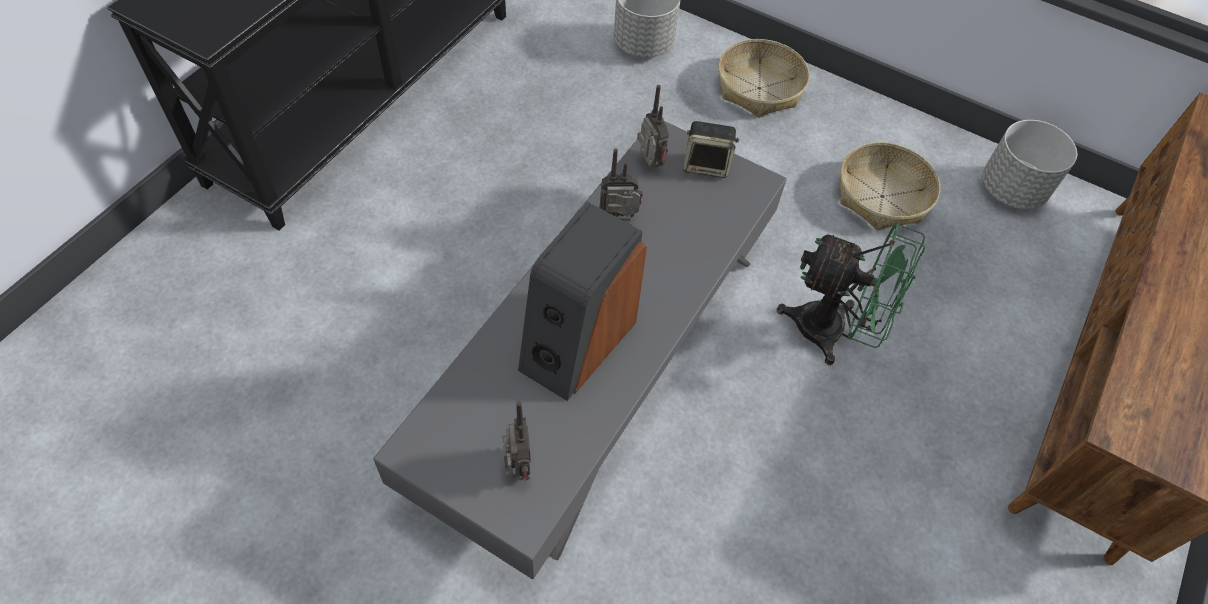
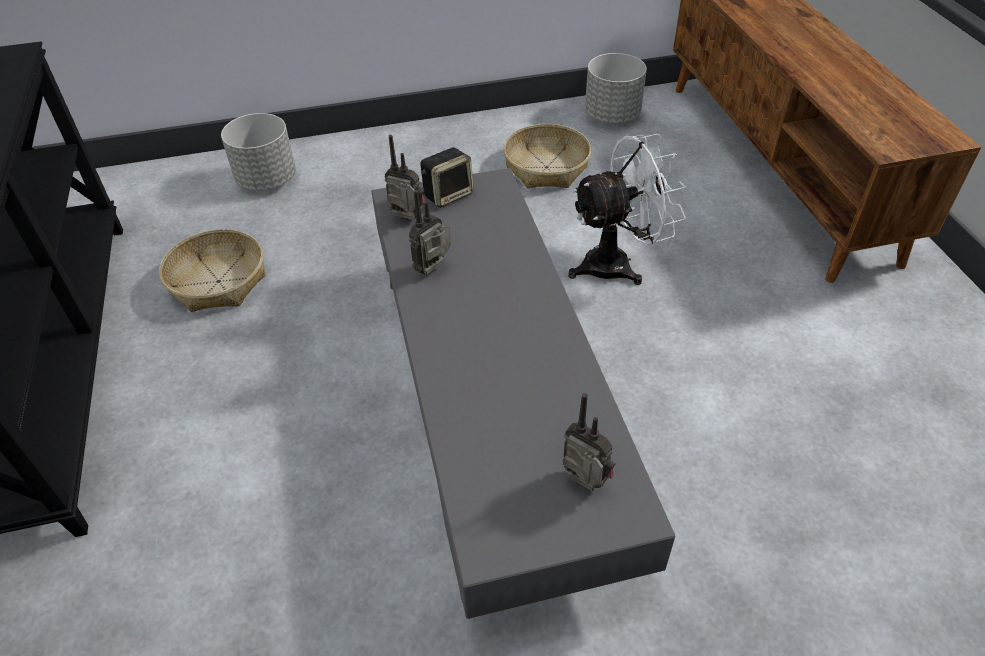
camera: 40 degrees left, 10 degrees down
(576, 343) = (510, 368): speaker -> none
(759, 88) = (388, 156): basket -> basket (218, 281)
(833, 332) = (617, 263): green fan -> white fan

